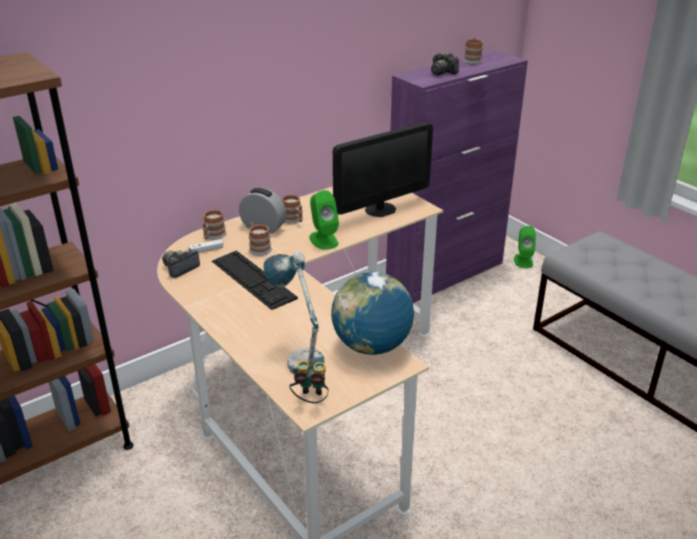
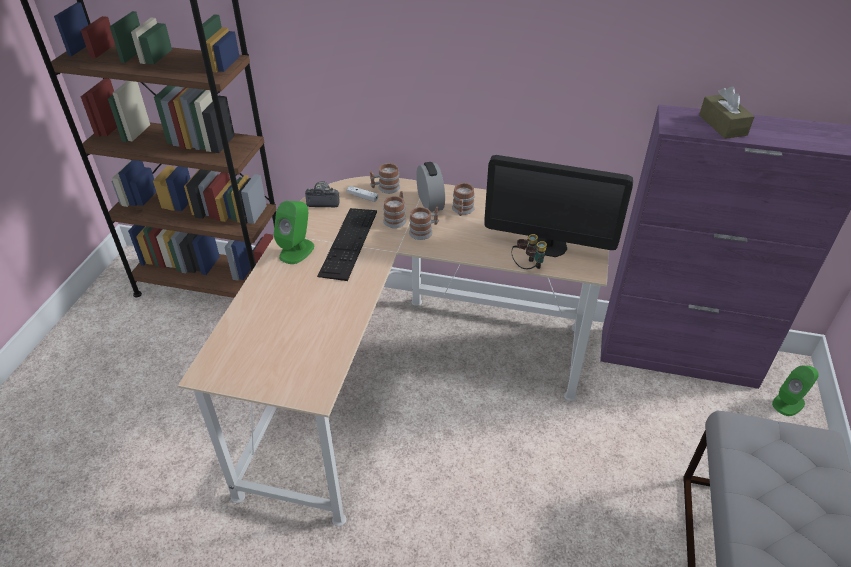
camera: 50 degrees right, 10 degrees up
(297, 355) = (269, 326): table lamp -> none
(310, 400) = (217, 367): binoculars -> binoculars (527, 267)
(323, 240) = (452, 243): green speaker -> green speaker (297, 251)
(371, 346) = (322, 362): globe -> none
(442, 72) = (722, 125): camera -> brown tissue box
(472, 60) = (795, 126): mug -> mug (424, 231)

